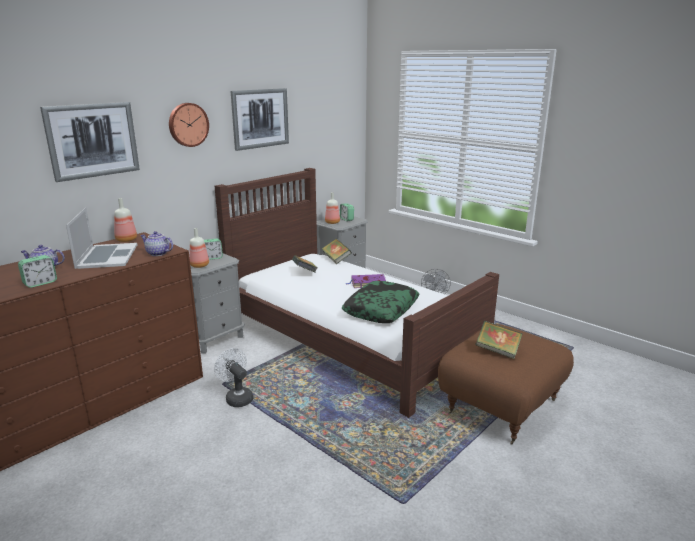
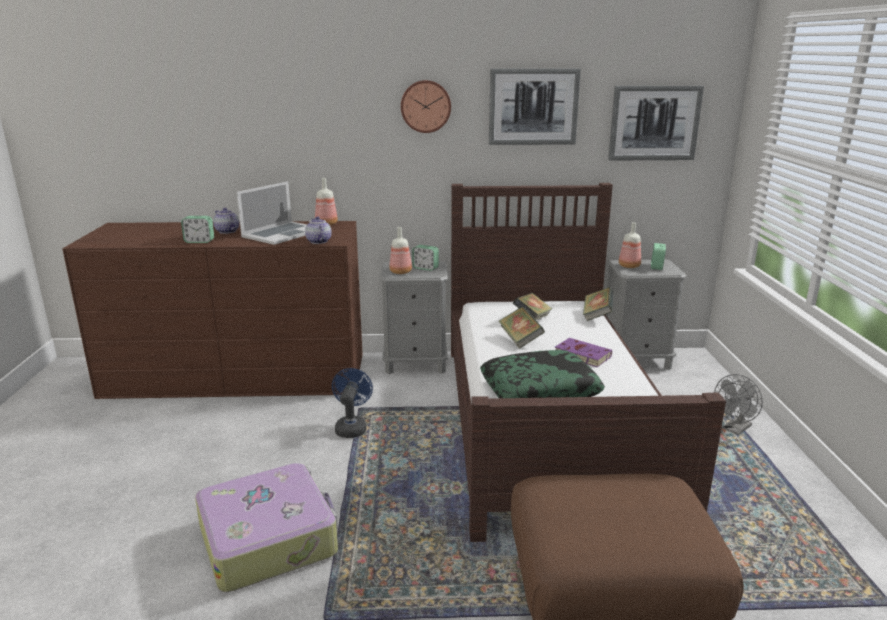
camera: 45 degrees right, 0 degrees up
(92, 140) = (312, 114): picture -> picture (654, 123)
(237, 397) = (351, 427): white fan -> blue fan
(298, 490) = (269, 539): none -> suitcase
(497, 351) = (592, 506): book -> book (520, 339)

